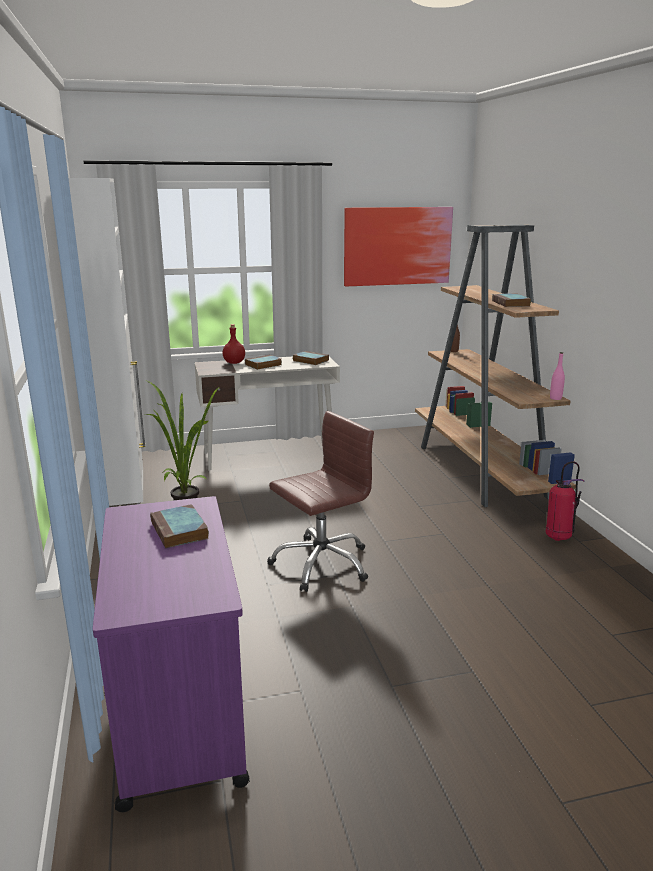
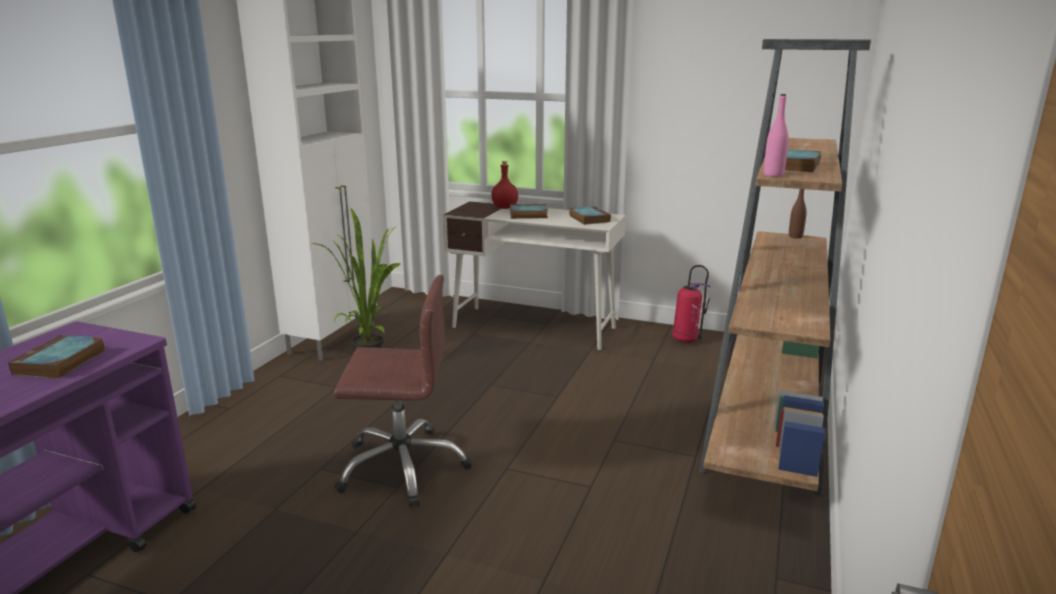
camera: 35 degrees right, 0 degrees up
(397, 246) = (749, 76): picture -> none
(555, 398) = (809, 331): pink bottle -> pink bottle (773, 175)
(558, 537) = (750, 558): fire extinguisher -> fire extinguisher (686, 340)

